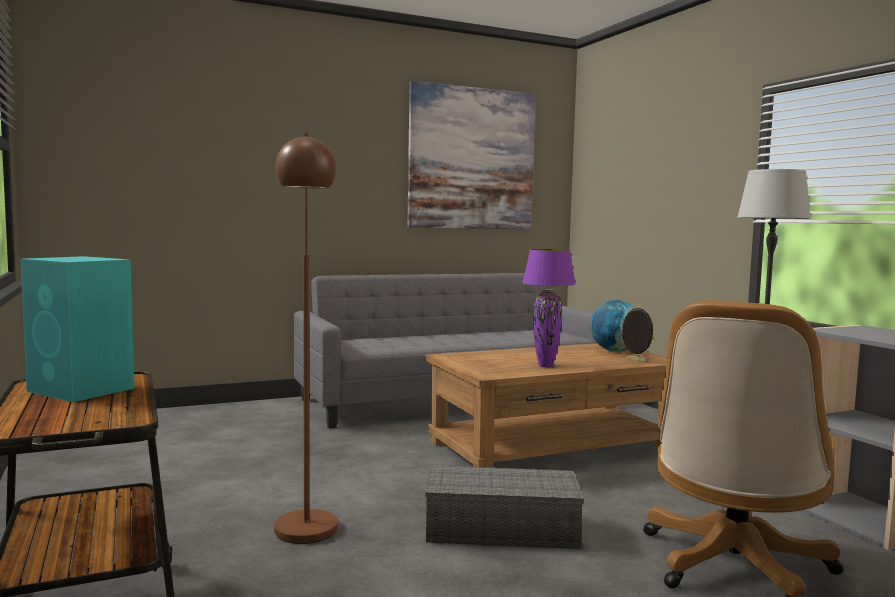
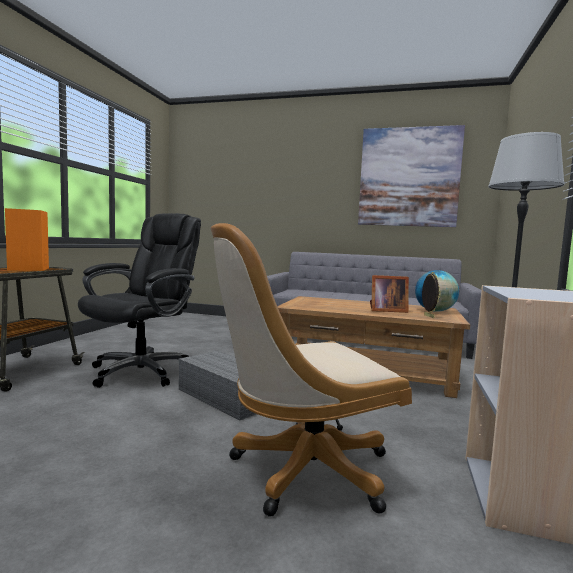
camera: 40 degrees right, 0 degrees up
(82, 390) = (28, 269): turquoise speaker -> orange speaker
(306, 539) = (141, 372): brown floor lamp -> black office chair
(545, 366) = (345, 309): purple table lamp -> none
(583, 360) = (386, 310): none -> picture frame

